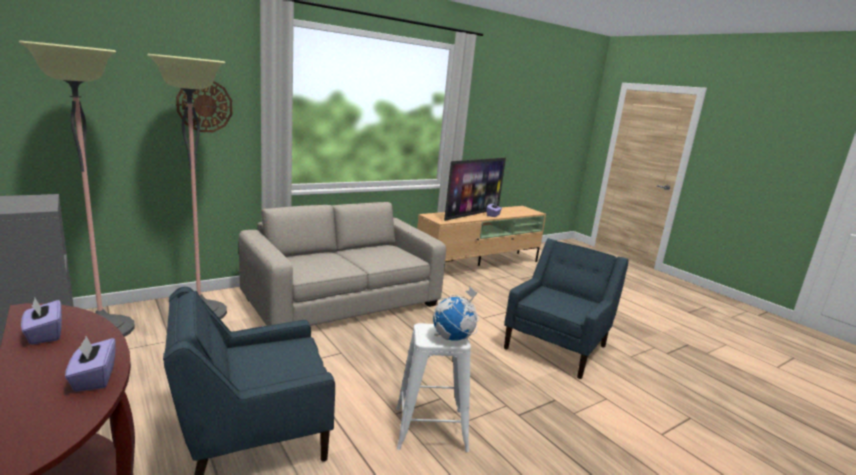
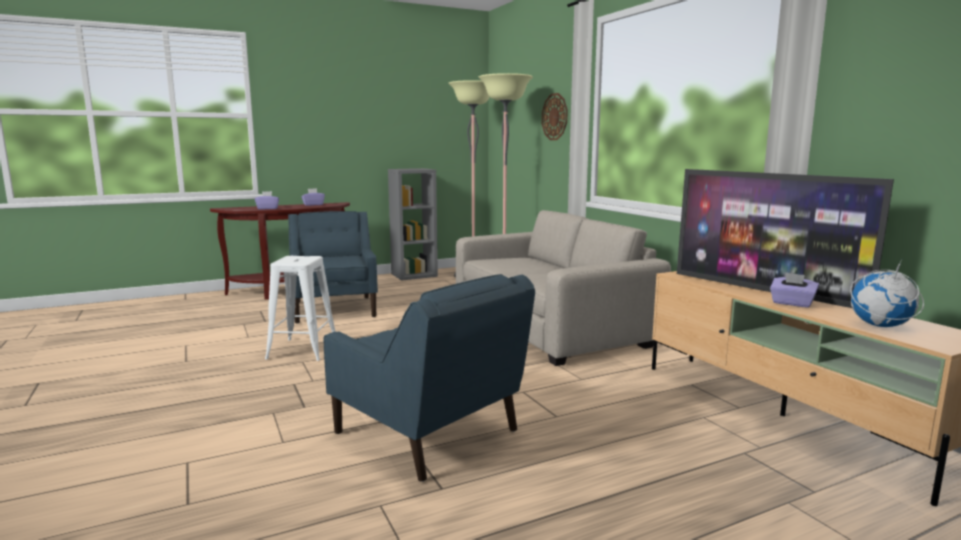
camera: 100 degrees right, 5 degrees down
(453, 338) = (287, 261): globe -> globe (880, 326)

